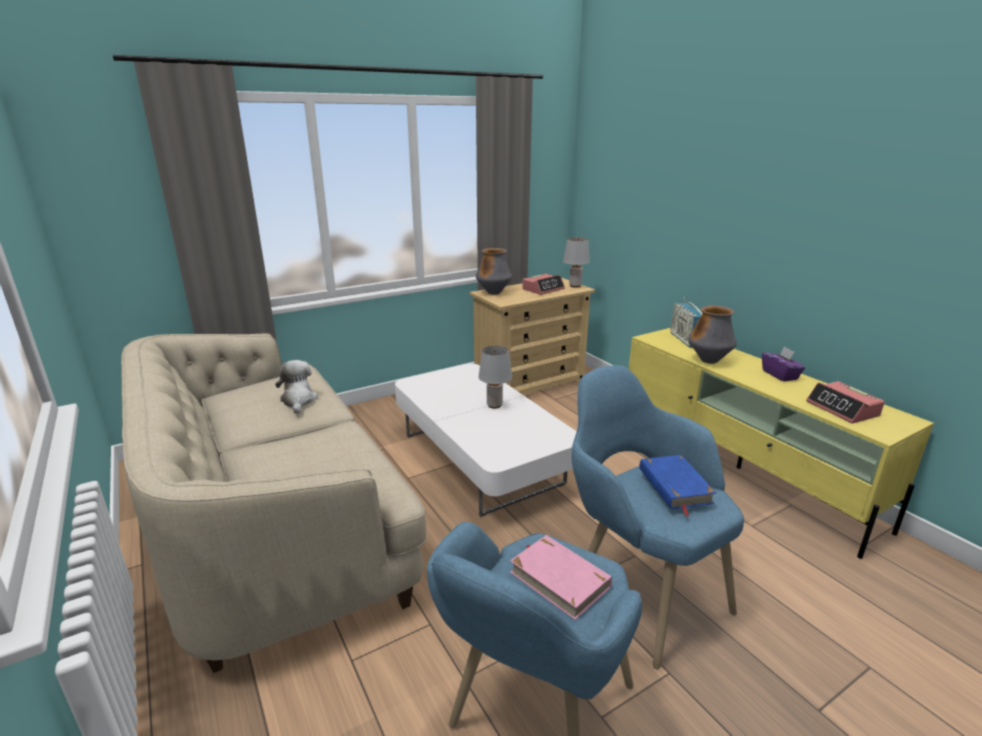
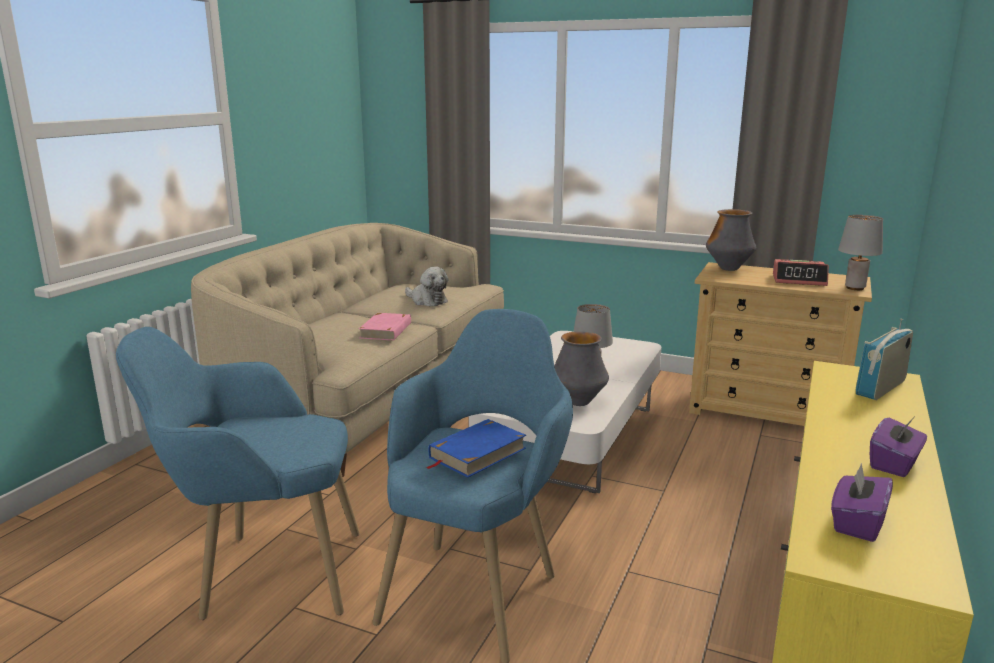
camera: 55 degrees right, 5 degrees down
(298, 400) = (427, 301): plush toy -> plush toy turned 90 degrees clockwise
(559, 579) = (284, 440): pink book -> pink book (386, 330)
(708, 361) = (836, 412): vase -> vase (578, 402)
(842, 409) = (857, 523): alarm clock -> purple tissue box

